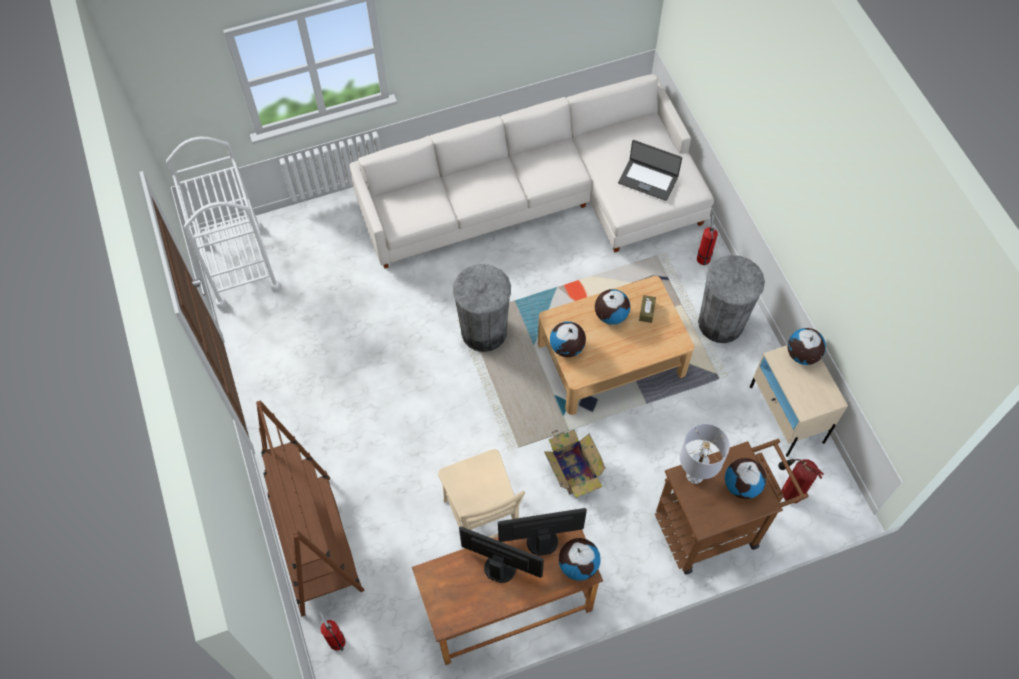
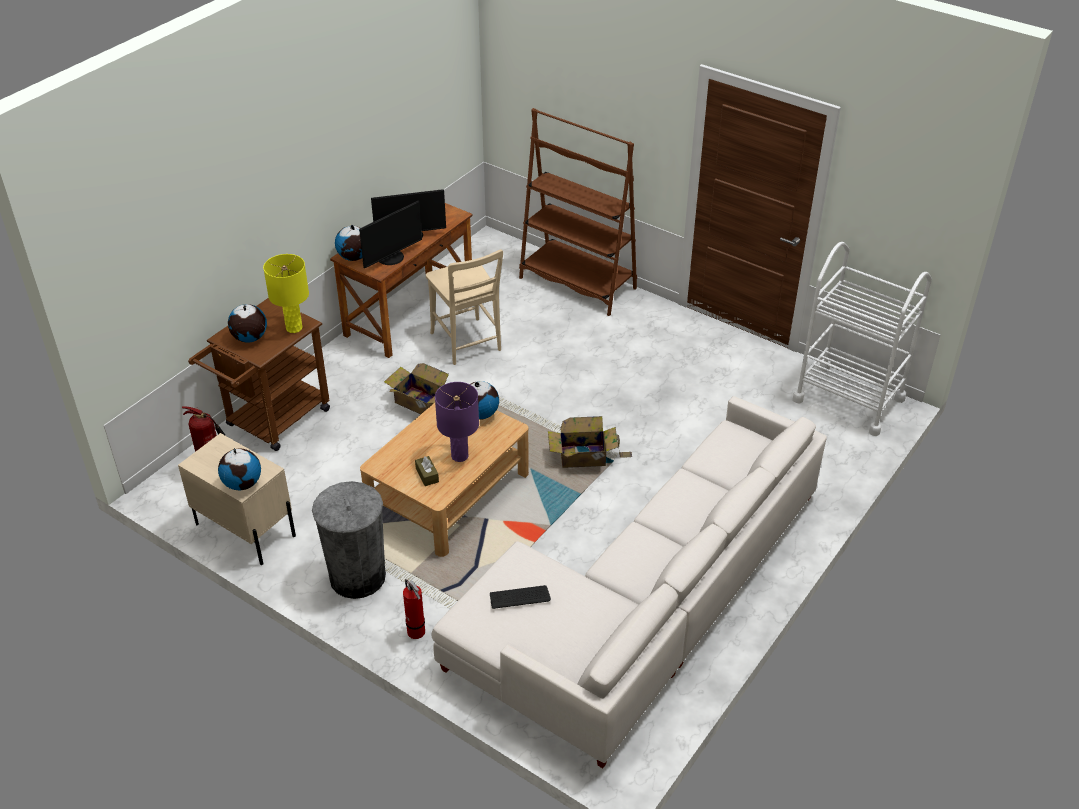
camera: 145 degrees right, 20 degrees down
(336, 640) = (513, 253): fire extinguisher -> none
(483, 522) = (467, 344): beige chair -> beige chair turned 150 degrees counterclockwise
(484, 331) = (585, 457): grey trash can -> cardboard box
(610, 315) = (460, 456): globe -> purple table lamp
(648, 179) = (519, 597): laptop -> keyboard
(694, 475) = (294, 328): grey table lamp -> yellow table lamp

